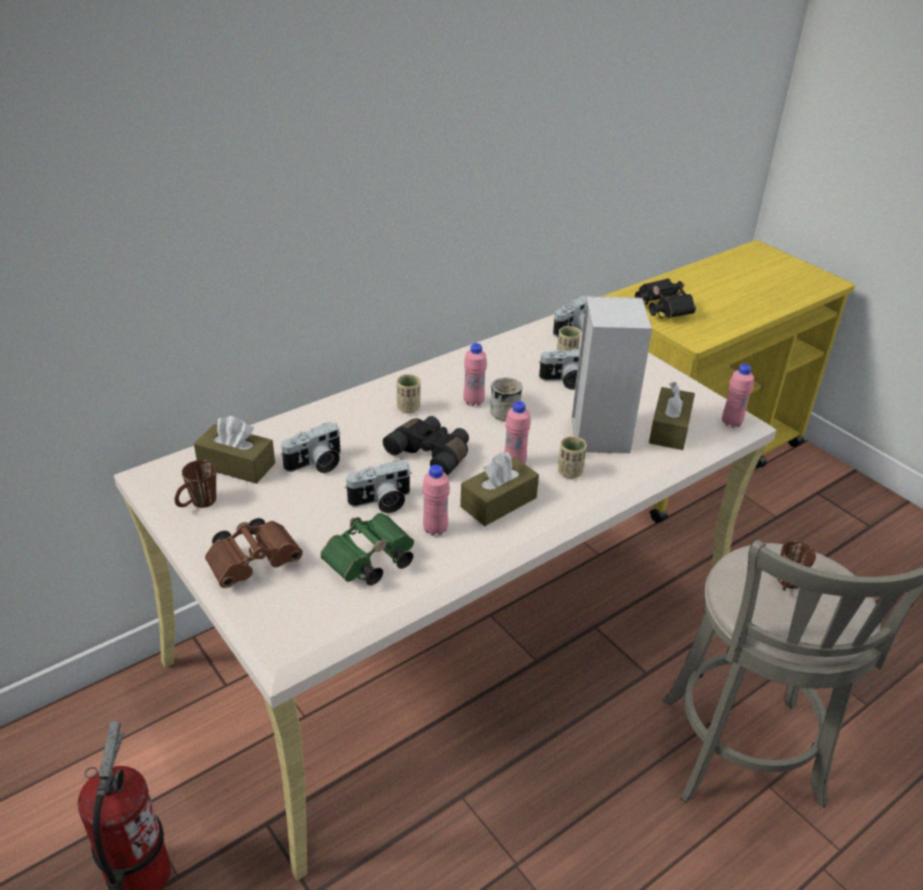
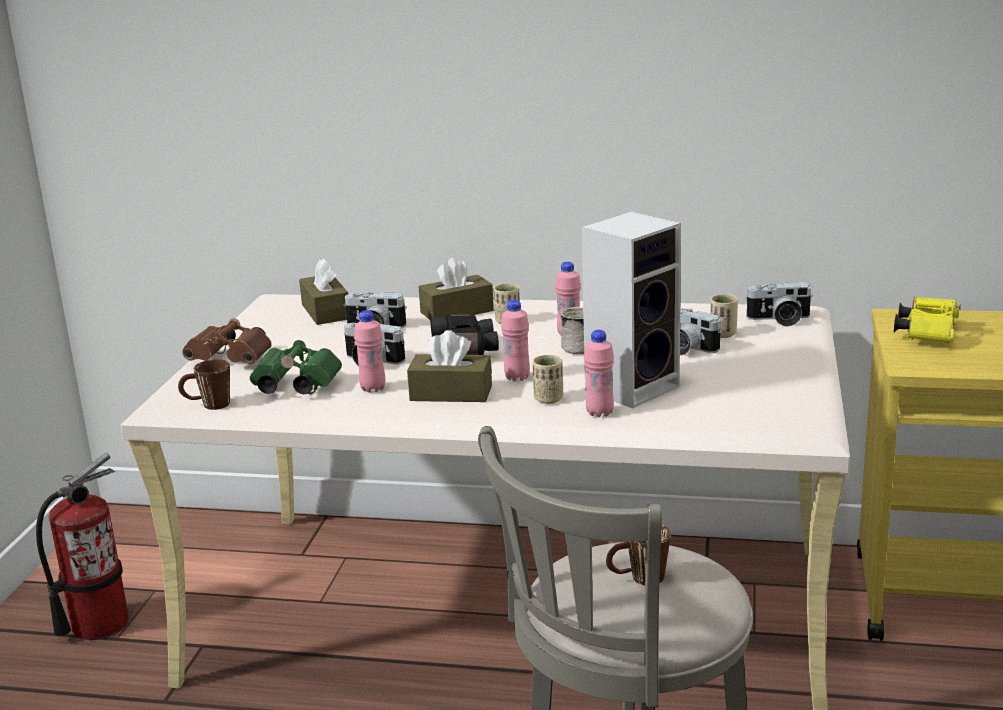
camera: 50 degrees right, 15 degrees down
(198, 504) = (263, 322): brown mug -> brown mug (208, 405)
(661, 308) = (927, 334): black binoculars -> yellow binoculars
(669, 429) = (711, 408): brown tissue box -> brown tissue box (457, 312)
(731, 423) = (791, 427): pink bottle -> pink bottle (599, 413)

